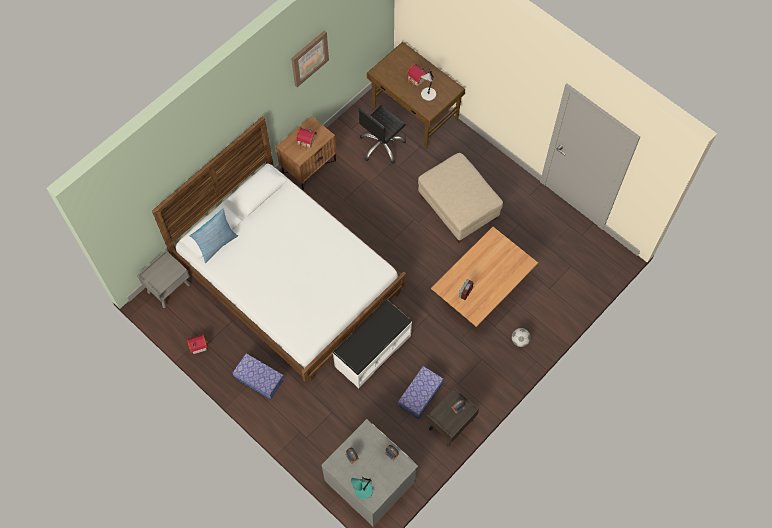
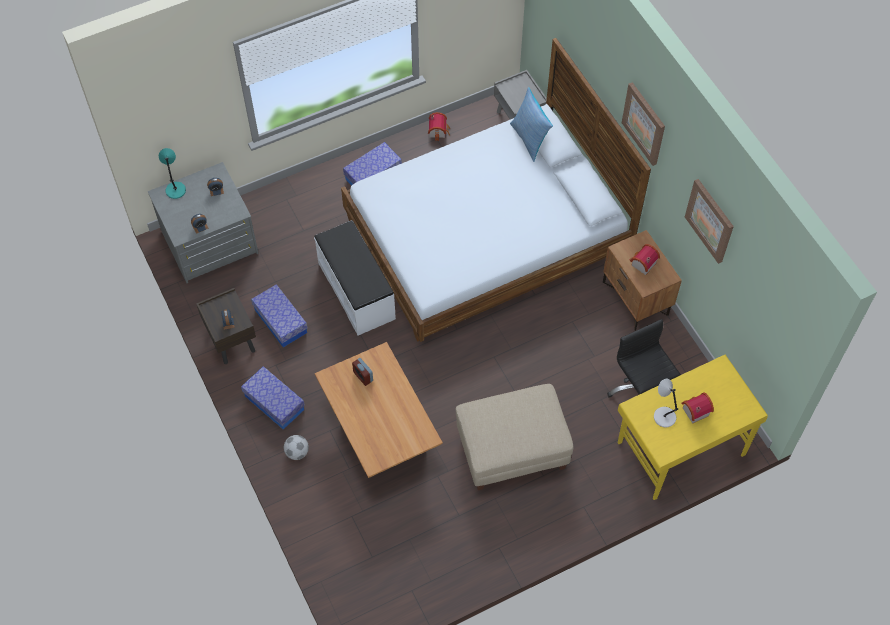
camera: 110 degrees right, 5 degrees down
(241, 111) = (644, 123): none -> picture
(415, 114) = (679, 448): brown desk -> yellow desk
(489, 371) = (274, 403): none -> storage box

